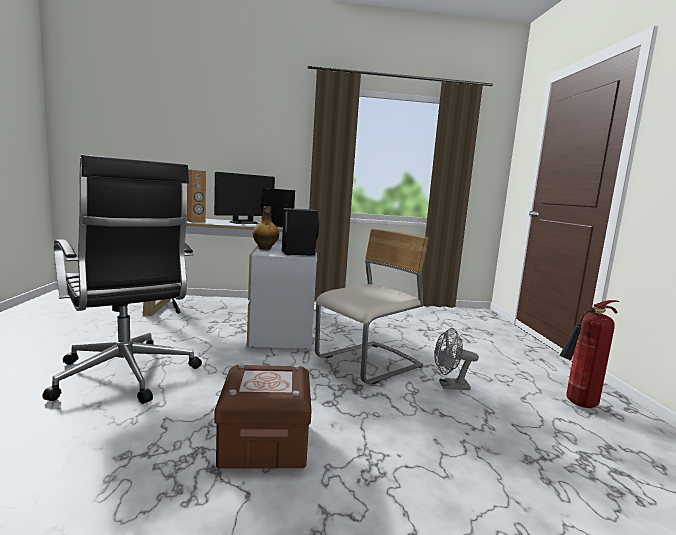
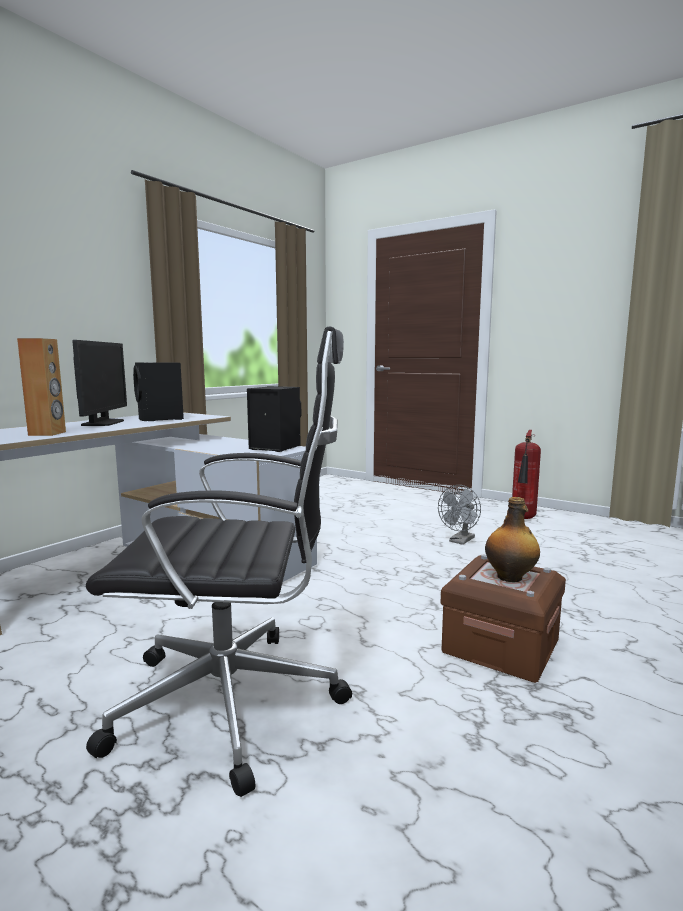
camera: 50 degrees left, 0 degrees up
(265, 249) = (224, 452): bottle -> bottle (510, 577)
(369, 364) = (383, 553): beige chair -> none

